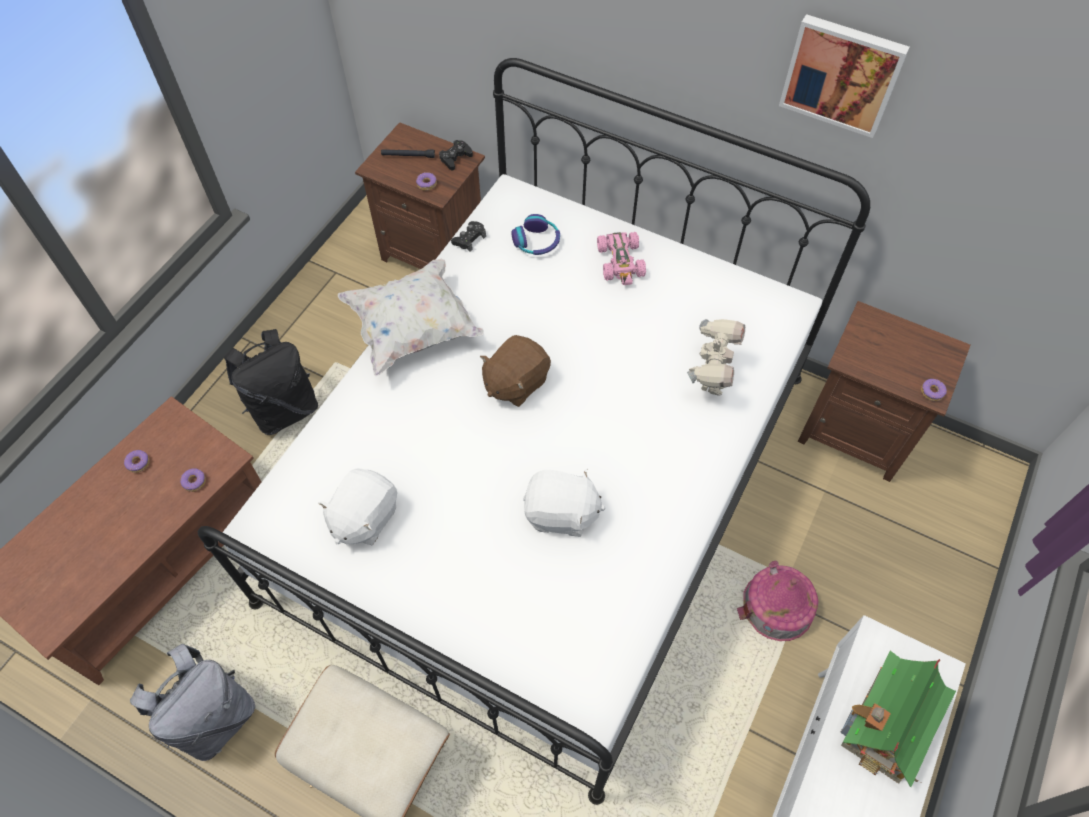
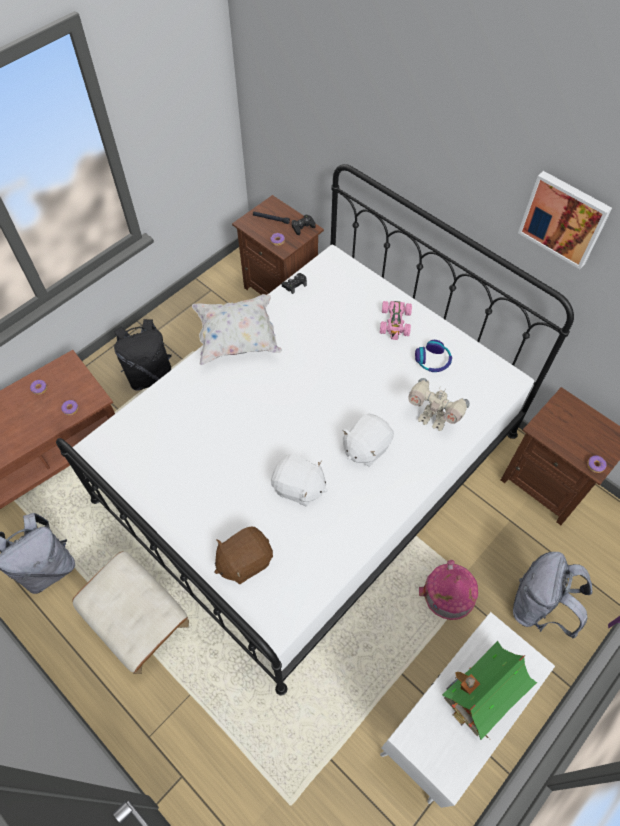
camera: 15 degrees right, 0 degrees up
(364, 517) = (166, 458): white plush toy -> white plush toy (365, 447)
(515, 382) = (295, 390): brown plush toy -> brown plush toy (244, 561)
(537, 242) = (340, 296): headphones -> headphones (433, 361)
(710, 379) = (432, 419): toy robot -> toy robot turned 90 degrees clockwise
(893, 594) = (538, 607): none -> grey backpack

